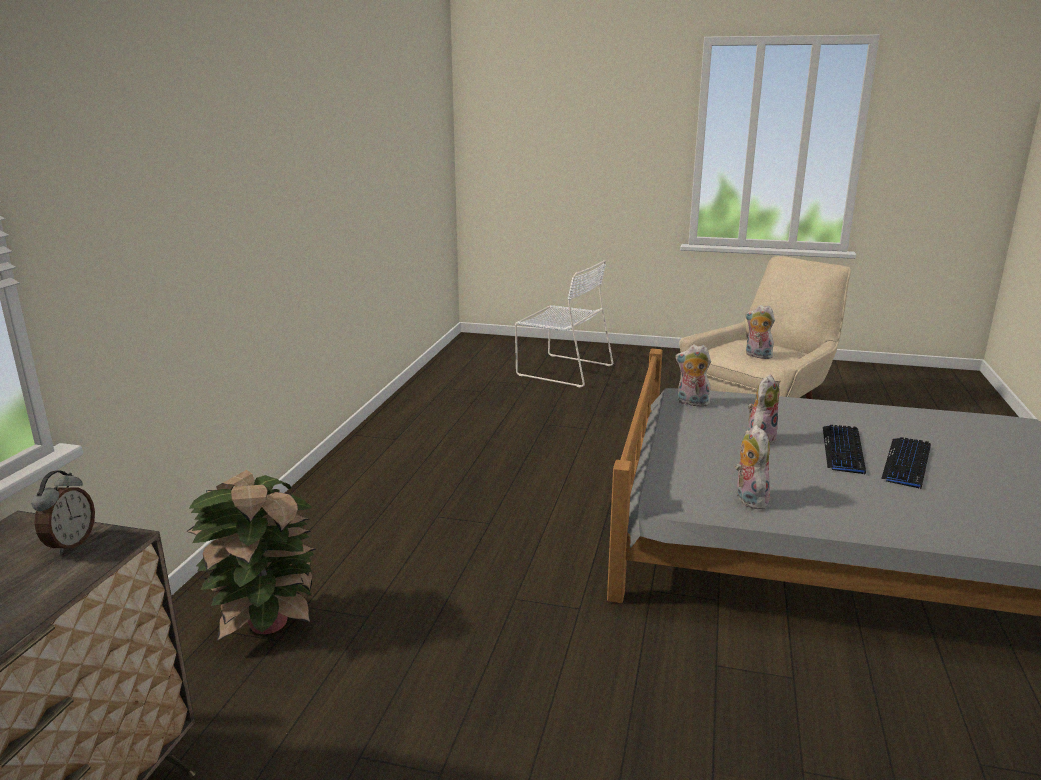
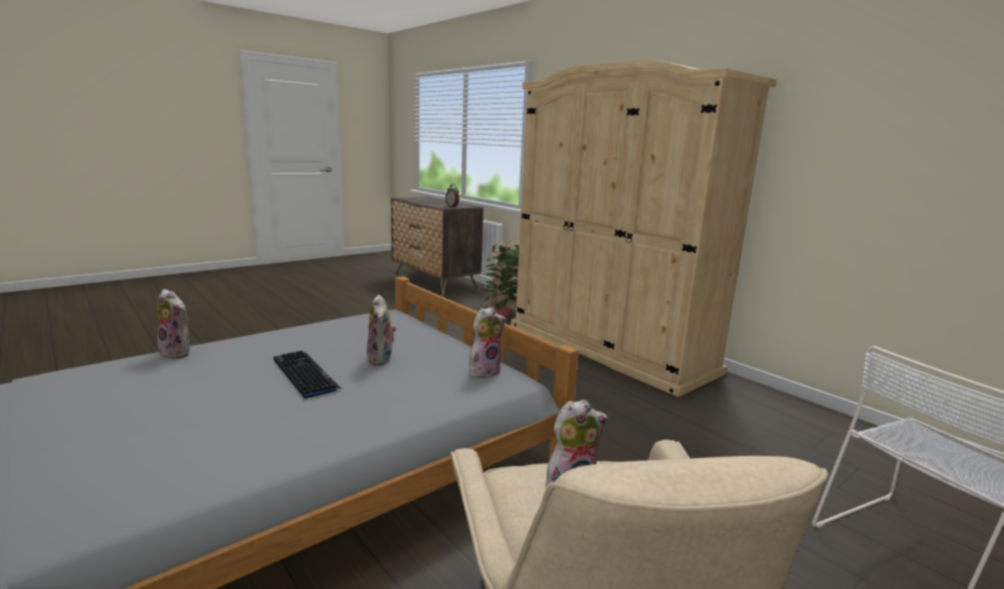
camera: 125 degrees right, 5 degrees down
(352, 492) = (608, 347): none -> beige wardrobe
(748, 499) = (340, 323): plush toy -> plush toy (178, 353)
(906, 463) = (240, 383): keyboard -> none

